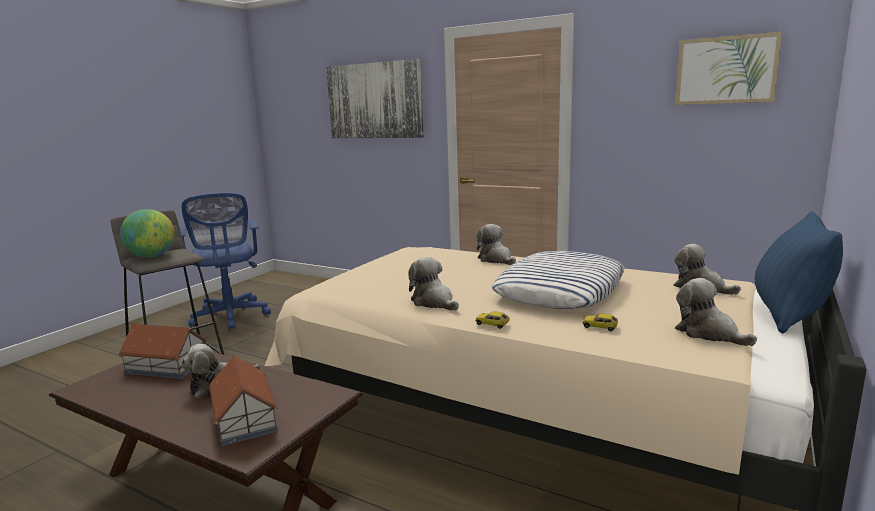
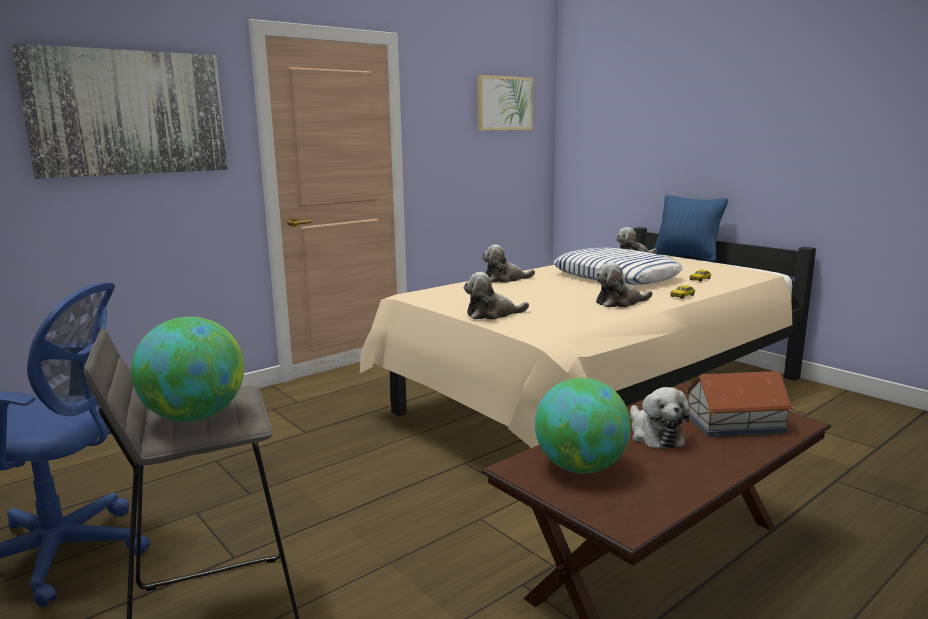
camera: 70 degrees left, 0 degrees up
(166, 366) = (580, 467): toy house -> globe
(708, 333) = (719, 267): plush toy -> plush toy (492, 314)

